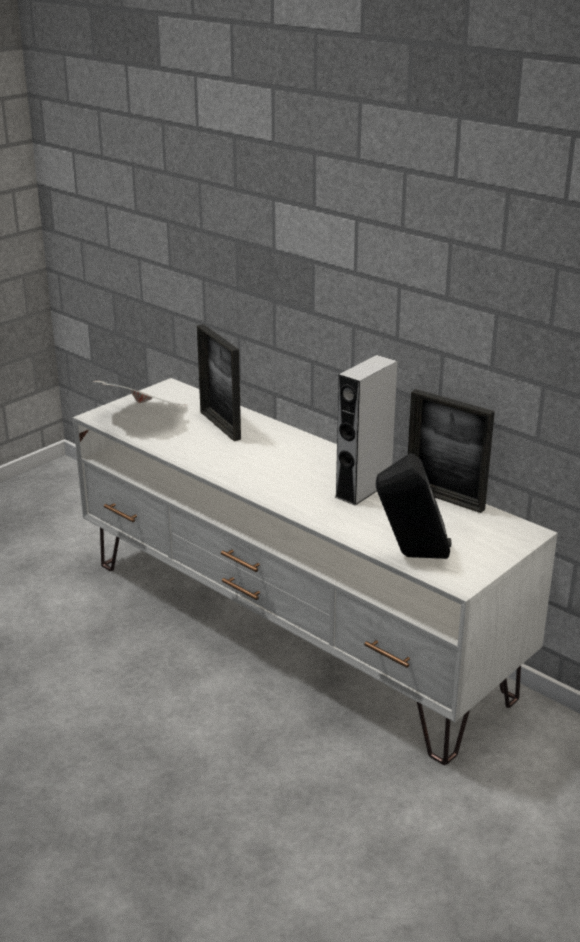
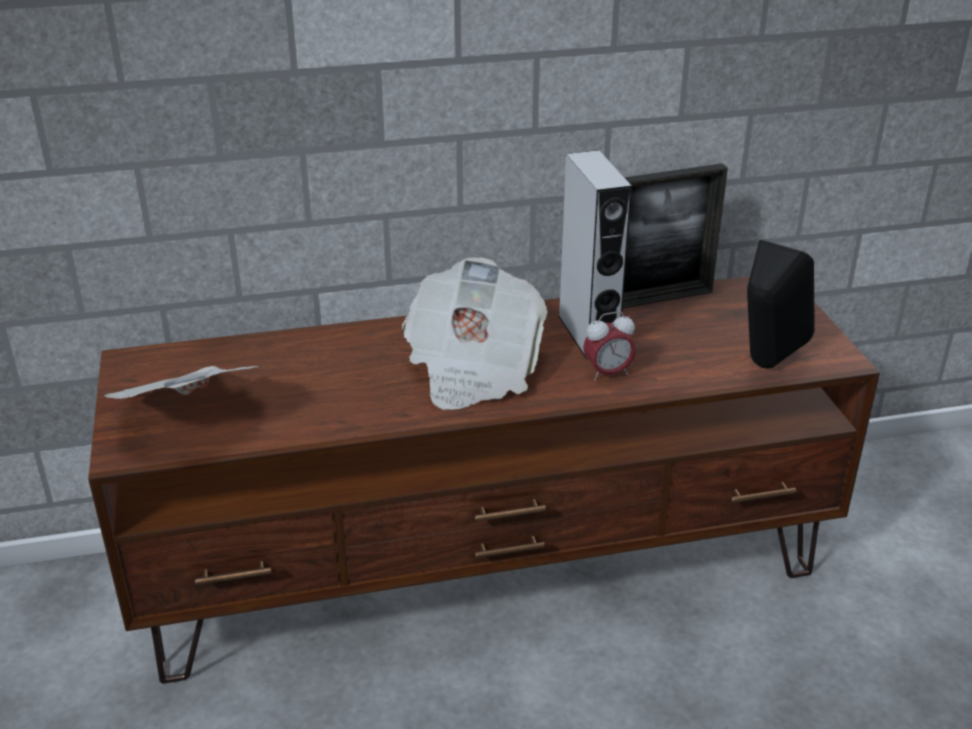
camera: 55 degrees left, 5 degrees up
(220, 425) = (303, 366): picture frame -> none
(278, 468) = (472, 368): none -> newspaper
(292, 627) = (487, 568): white tv stand -> brown tv stand
(329, 507) = (607, 373): none -> alarm clock

